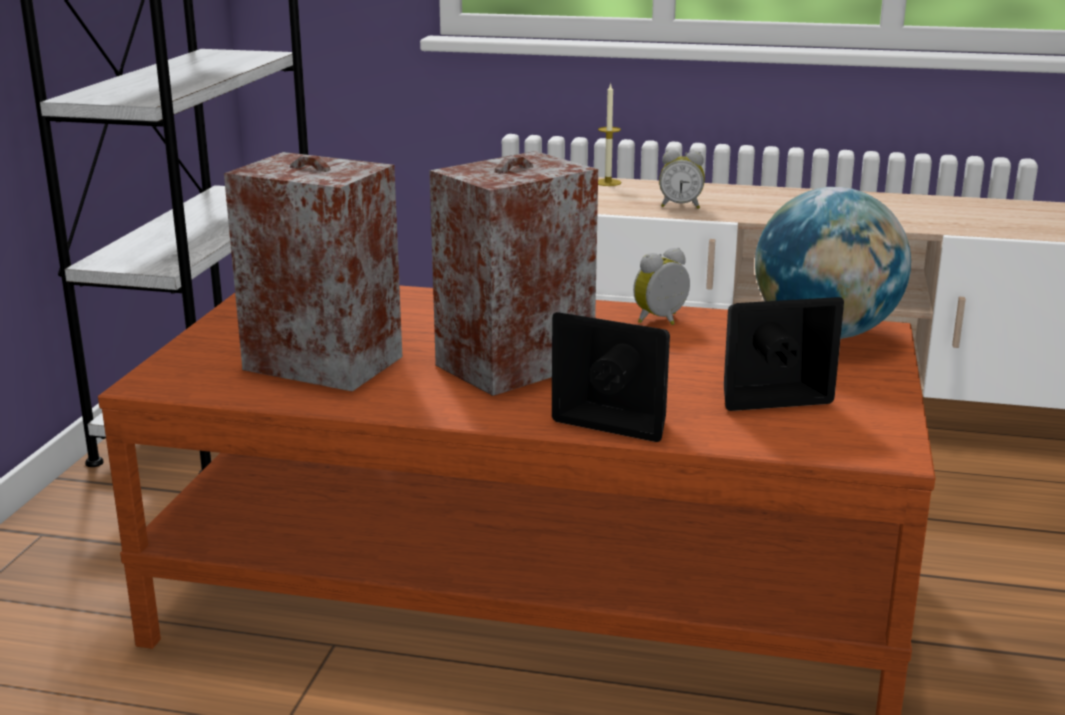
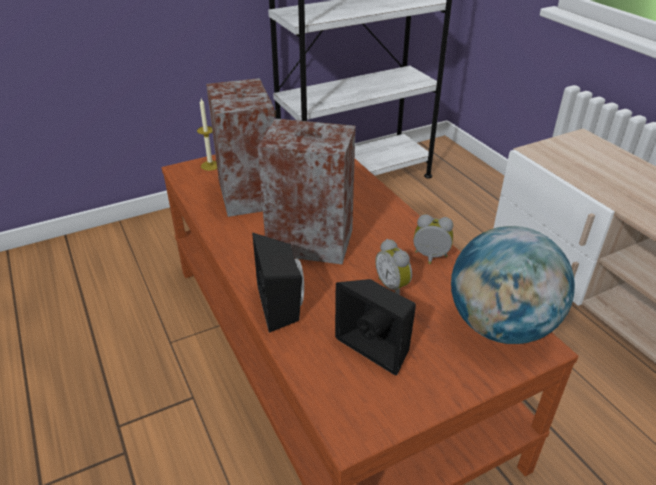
camera: 50 degrees right, 15 degrees up
(608, 182) = (593, 142): candle -> candle (210, 165)
(680, 206) = (602, 181): alarm clock -> alarm clock (393, 286)

